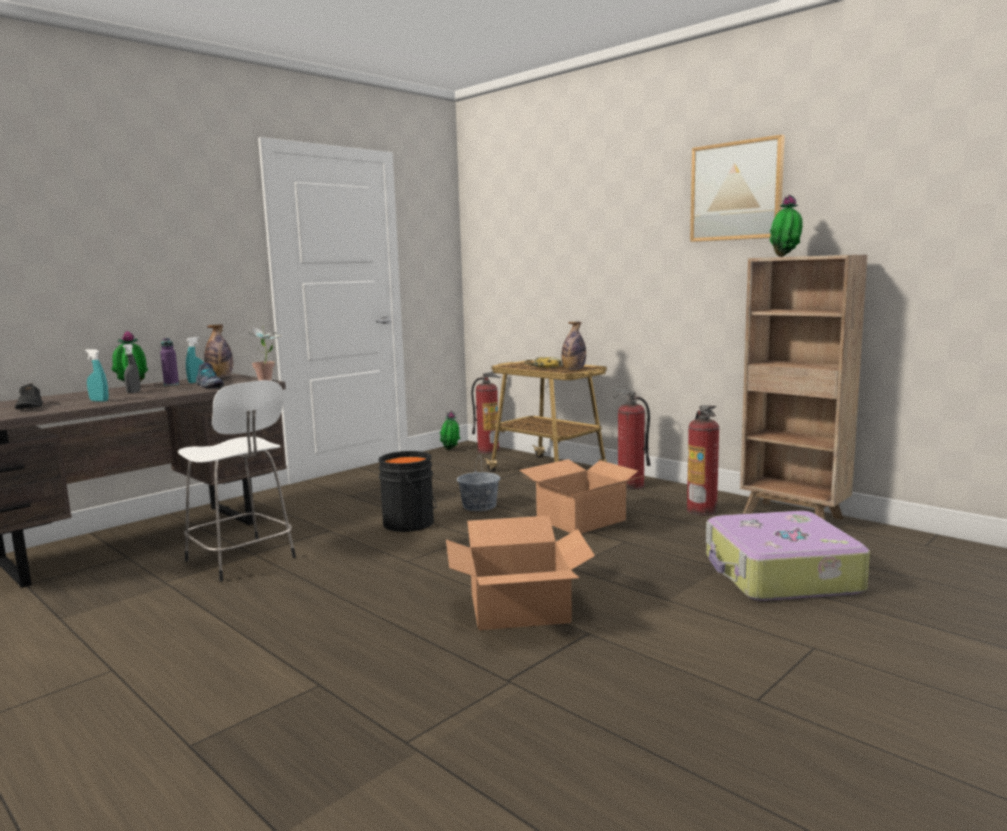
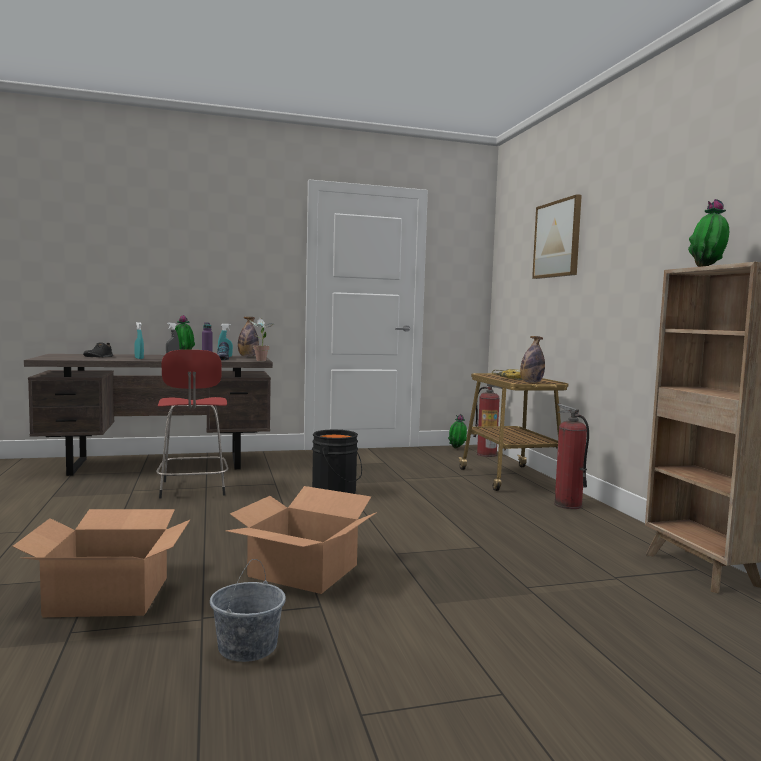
camera: 30 degrees right, 5 degrees down
(242, 560) = (193, 489): white stool -> red stool
(479, 506) = (406, 492): grey bucket -> grey bucket (248, 646)
(580, 519) = (471, 520): cardboard box -> cardboard box (108, 596)
(702, 511) = (604, 541): fire extinguisher -> none
(736, 191) = (687, 202): picture -> picture (557, 239)
(780, 575) = (587, 617): suitcase -> none

